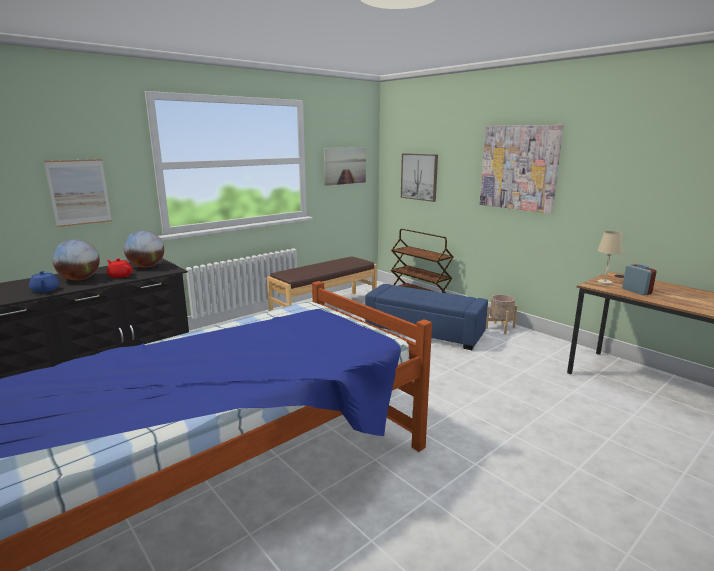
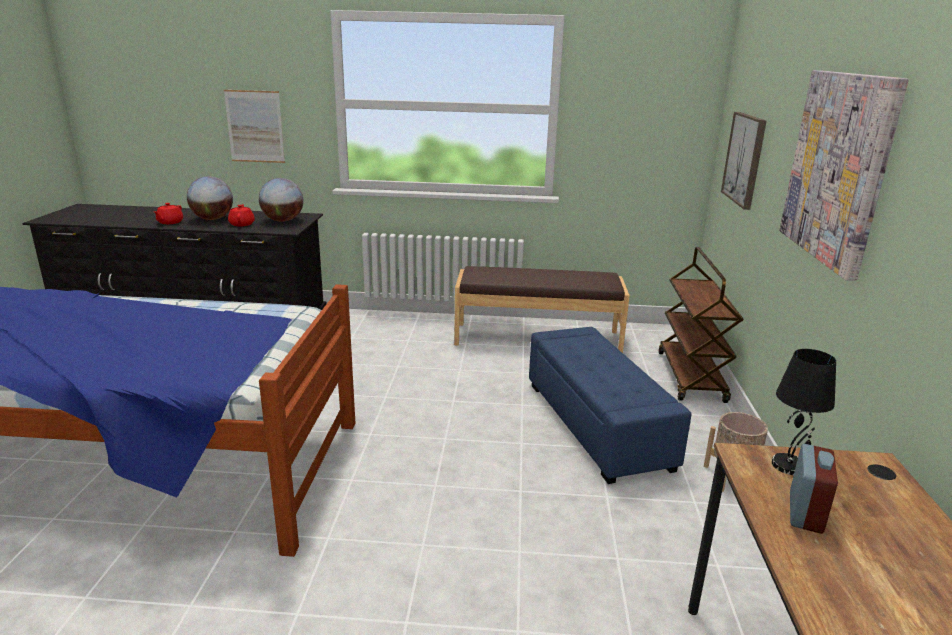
camera: 45 degrees right, 5 degrees up
(45, 290) = (169, 222): blue teapot -> red teapot
(345, 165) = (639, 124): picture -> none
(604, 283) = (788, 465): beige table lamp -> black table lamp

